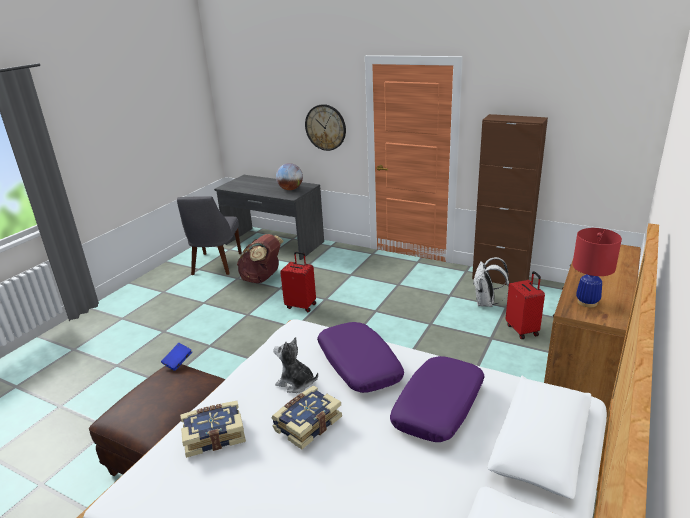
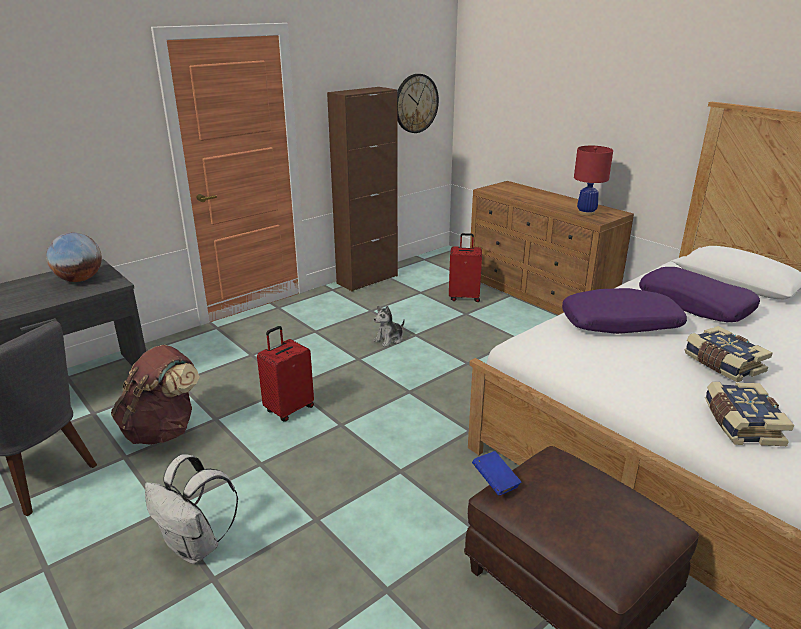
camera: 70 degrees left, 0 degrees up
(296, 383) = (646, 361): plush toy -> plush toy (389, 339)
(325, 127) = (94, 158): wall clock -> wall clock (416, 103)
(486, 303) = (405, 298): white backpack -> white backpack (196, 547)

